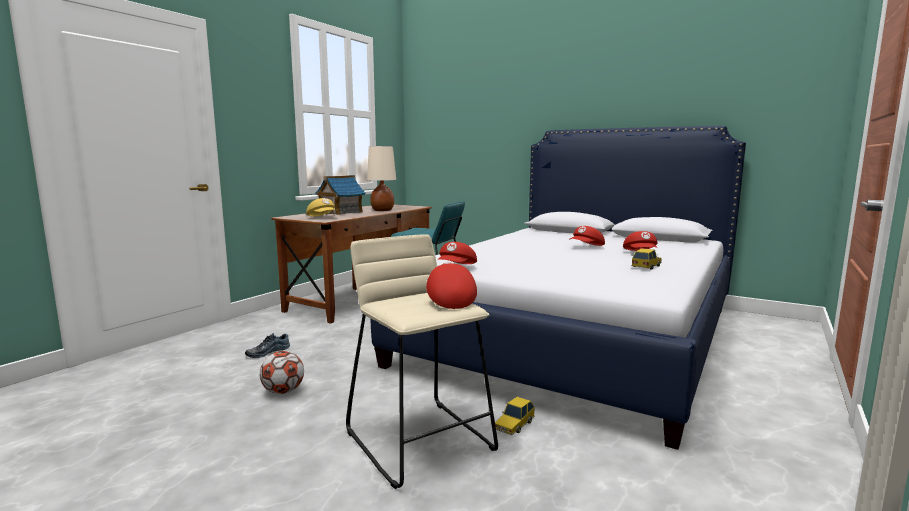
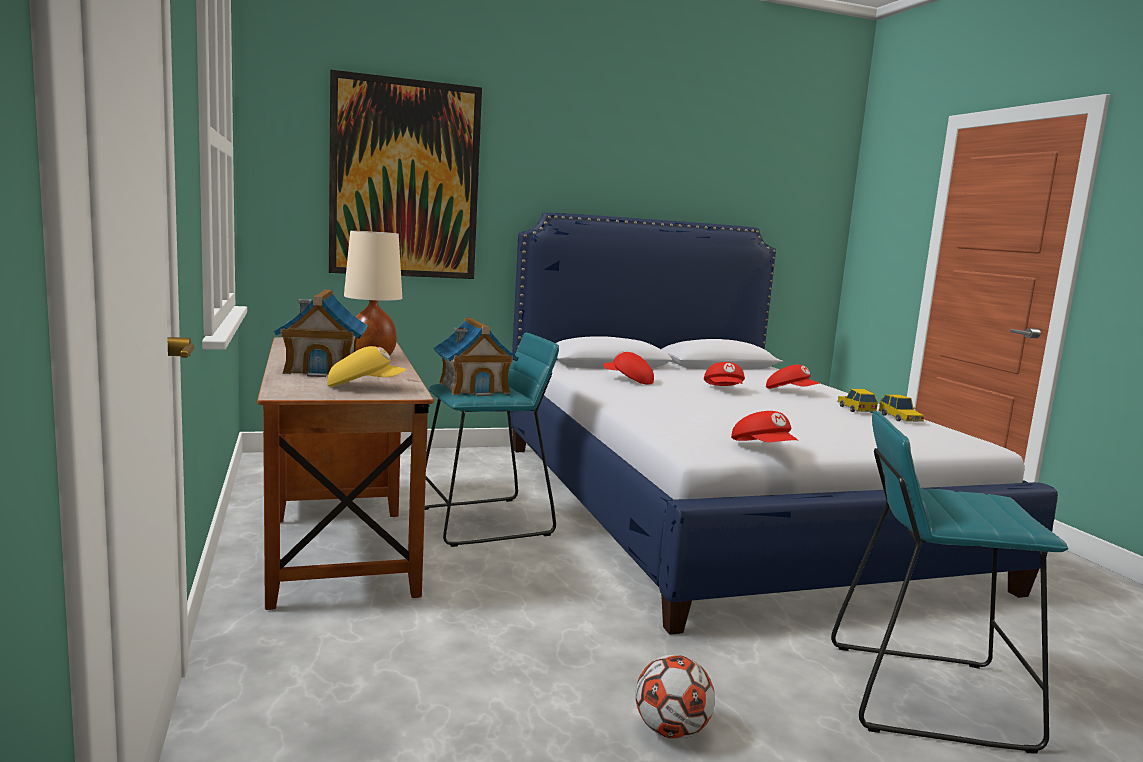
camera: 50 degrees left, 0 degrees up
(267, 352) = (464, 689): shoe -> none
(421, 440) = (926, 694): beige stool -> turquoise stool
(422, 230) = (474, 388): none -> toy house
(449, 300) = (967, 495): red cap -> red cap (628, 380)
(474, 120) = (405, 179): none -> picture
(514, 424) = (925, 633): toy car -> toy car (900, 418)

